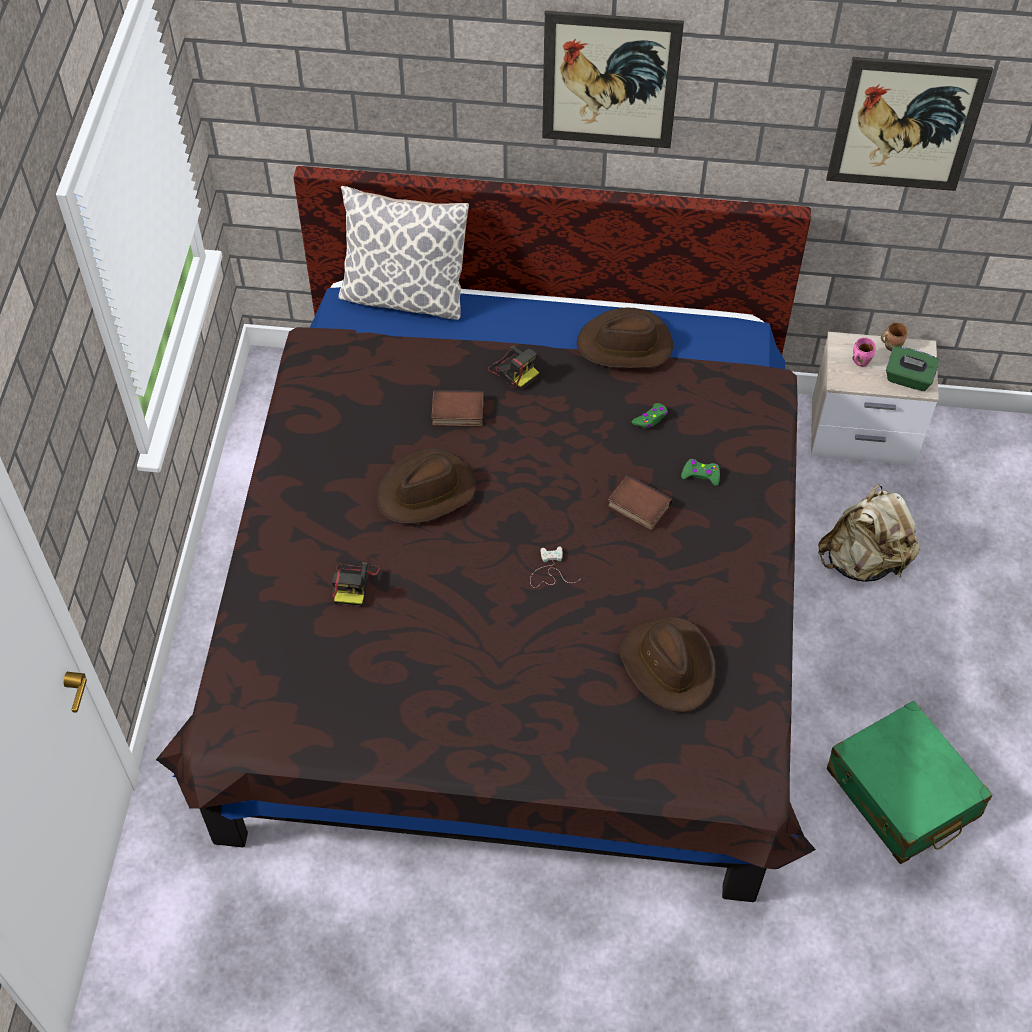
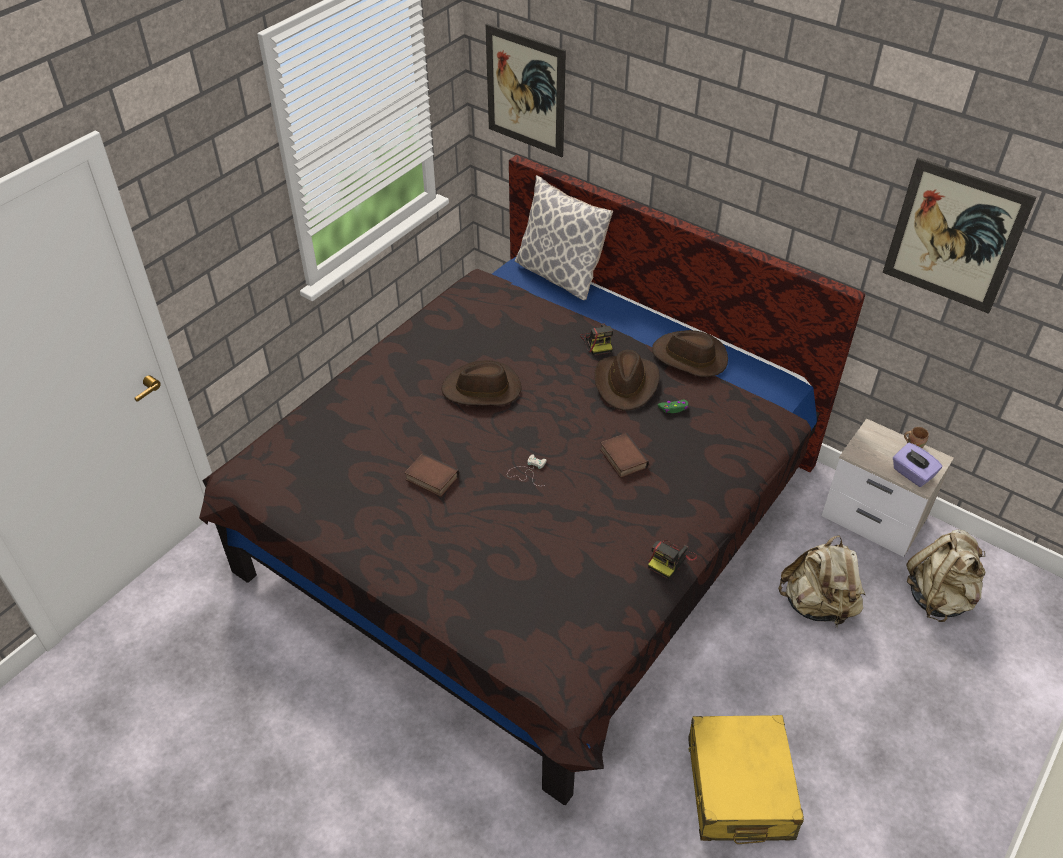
camera: 30 degrees right, 10 degrees down
(354, 584) = (391, 423): camera -> camera (670, 560)
(457, 413) = (539, 352): book -> book (430, 479)
(610, 80) = (730, 135): picture -> picture (525, 91)
(668, 665) = (566, 570): brown hat -> brown hat (626, 383)
(701, 475) = (685, 458): green game controller -> none
(859, 360) = (879, 446): pink mug -> none
(902, 793) = (739, 788): green suitcase -> yellow suitcase
(908, 379) = (912, 474): green tissue box -> purple tissue box
(969, 493) = (939, 596): none -> beige backpack

